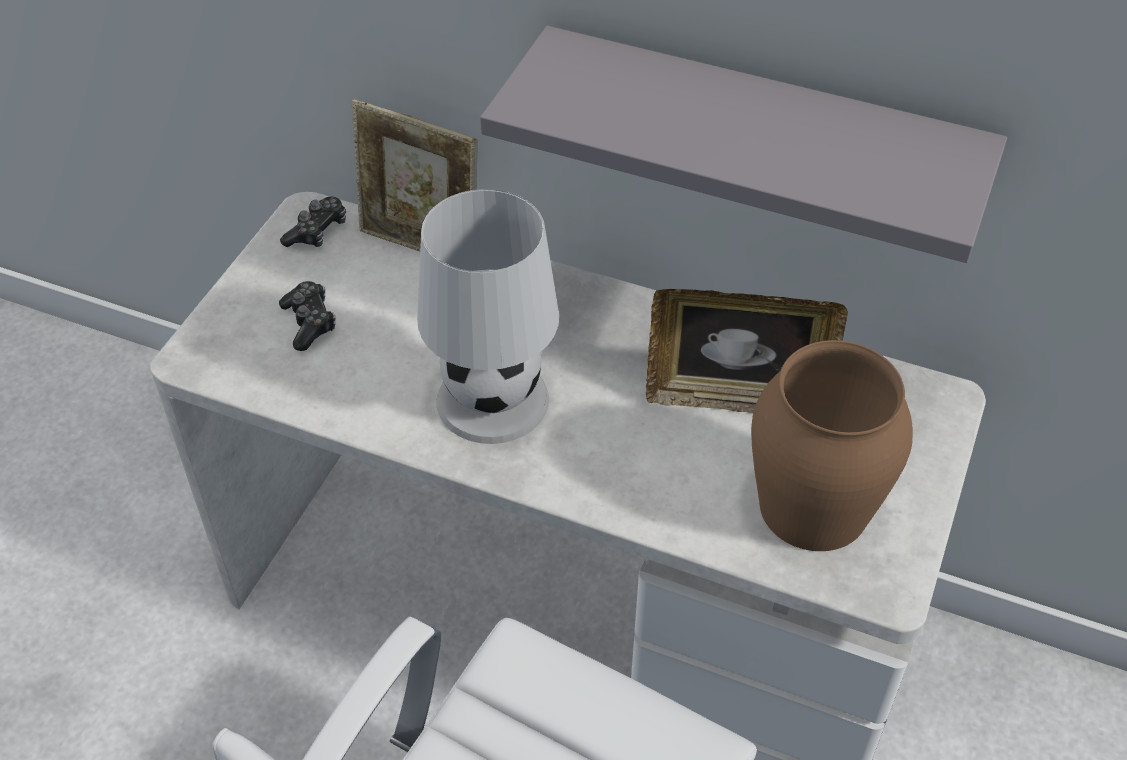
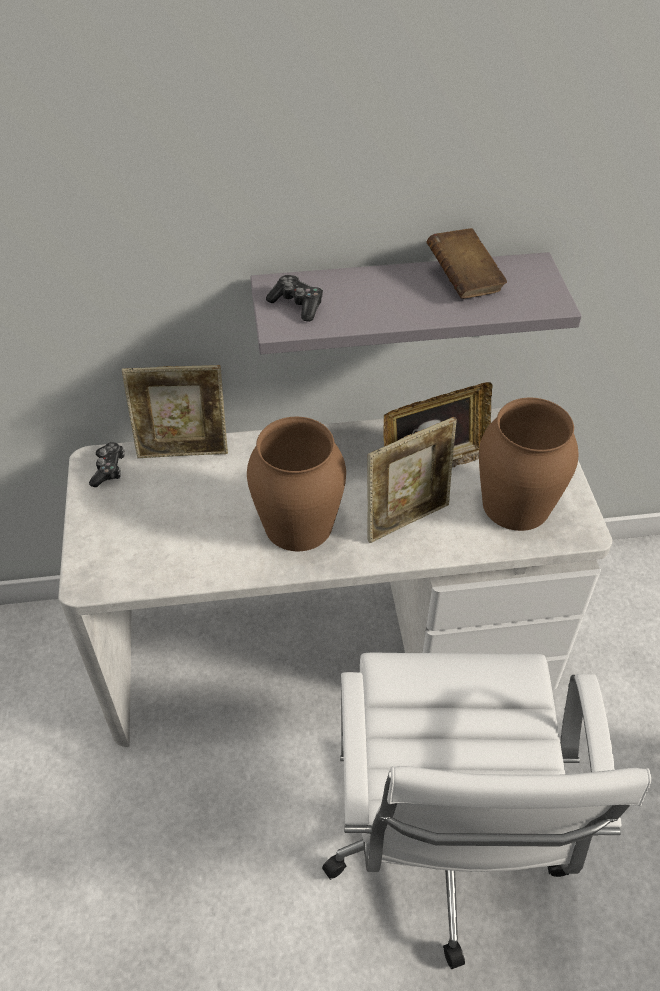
camera: 30 degrees left, 0 degrees up
(309, 322) = (148, 527): game controller -> game controller (297, 304)
(493, 398) = (298, 523): white table lamp -> brown vase
(641, 457) = (407, 519): none -> picture frame
(834, 132) = (464, 280): none -> brown book

